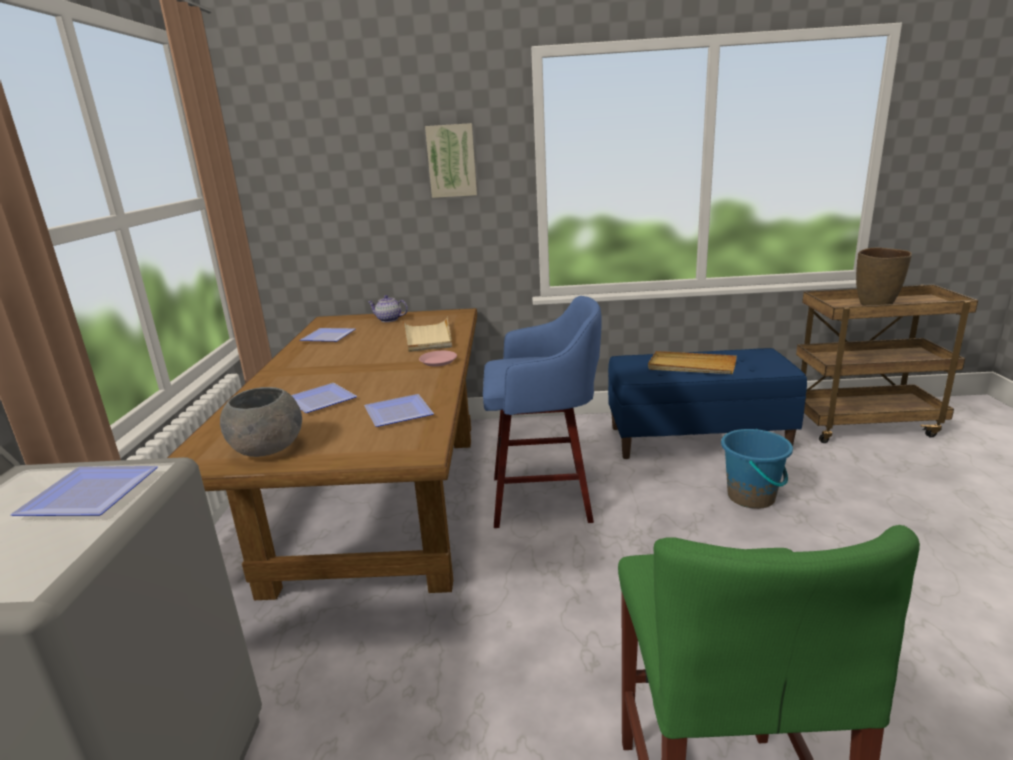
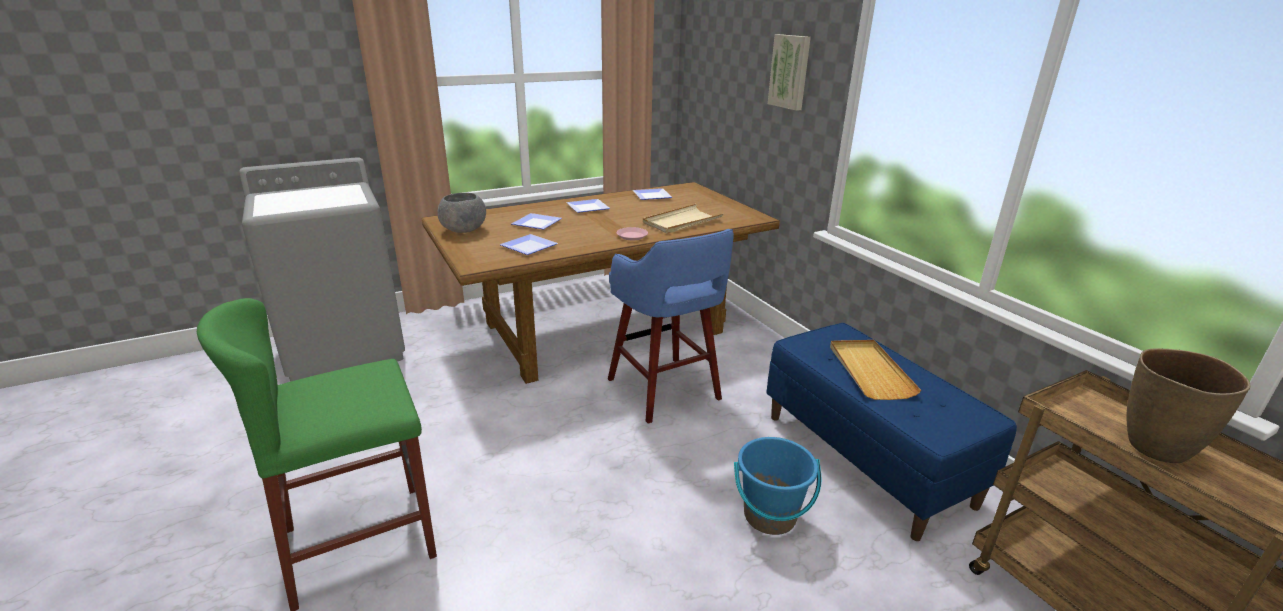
camera: 60 degrees right, 5 degrees up
(85, 497) = (332, 199): plate -> plate (586, 207)
(388, 320) = (710, 201): teapot -> none

